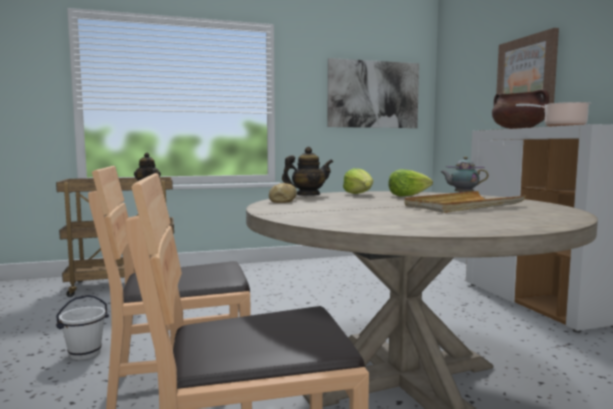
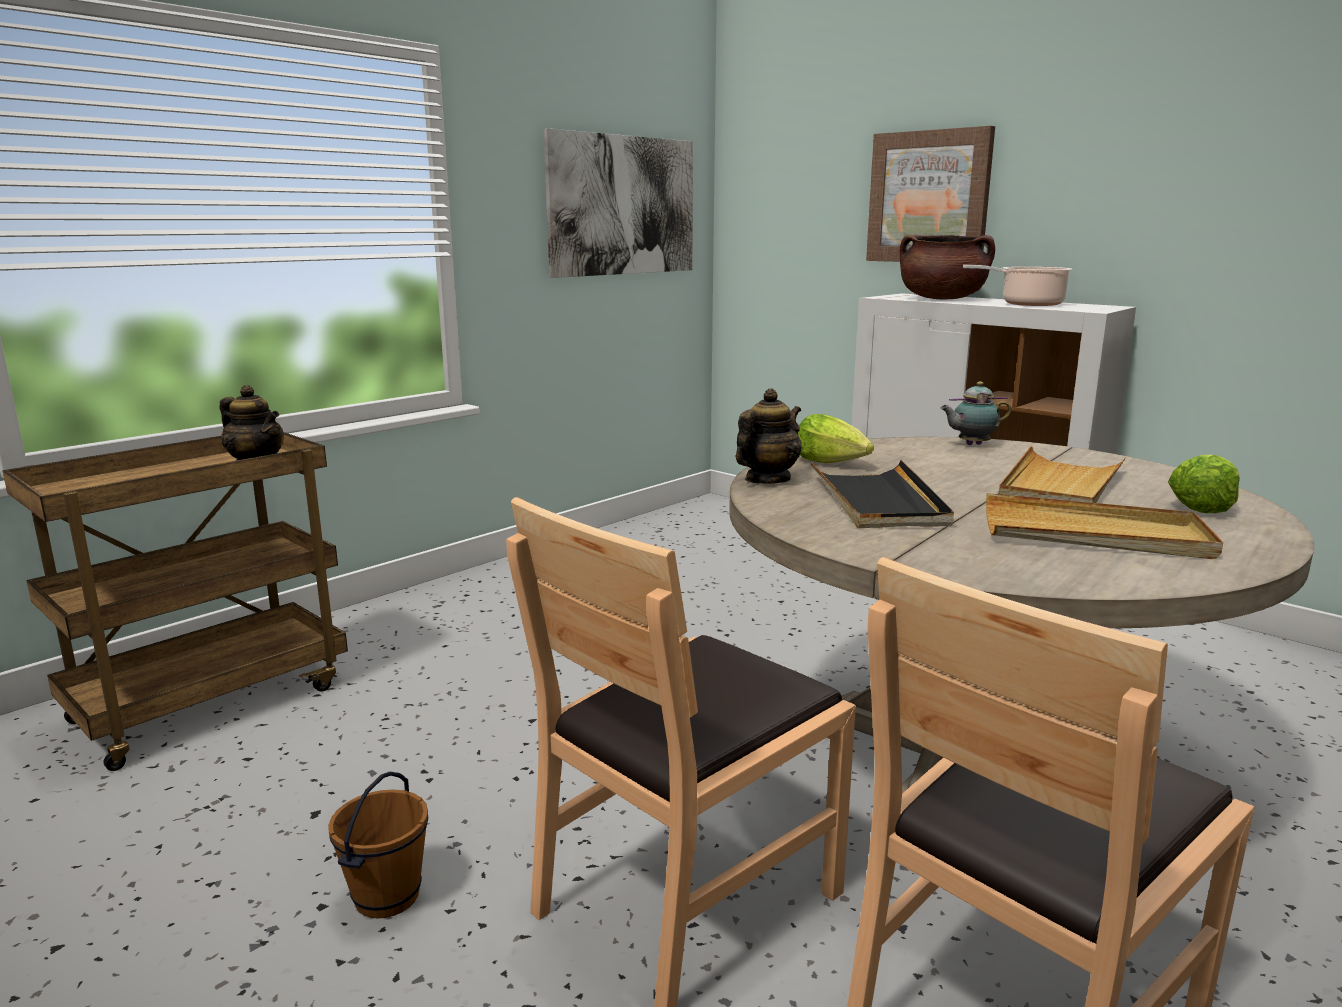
camera: 30 degrees left, 10 degrees up
(85, 353) = (386, 896): white bucket -> brown bucket
(283, 200) = (779, 506): bread -> none
(336, 202) = (878, 500): none -> black tray
(408, 195) = (909, 457): lettuce -> lettuce (1202, 506)
(413, 217) = (1094, 534): none -> beige tray

